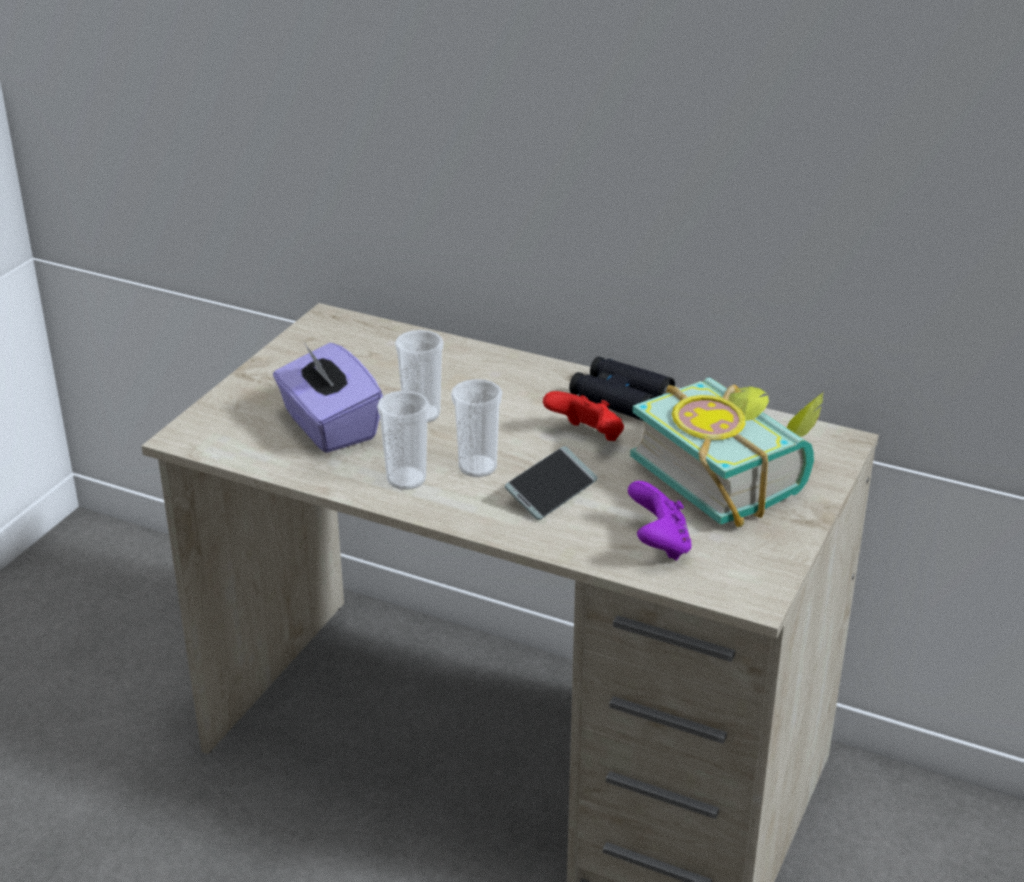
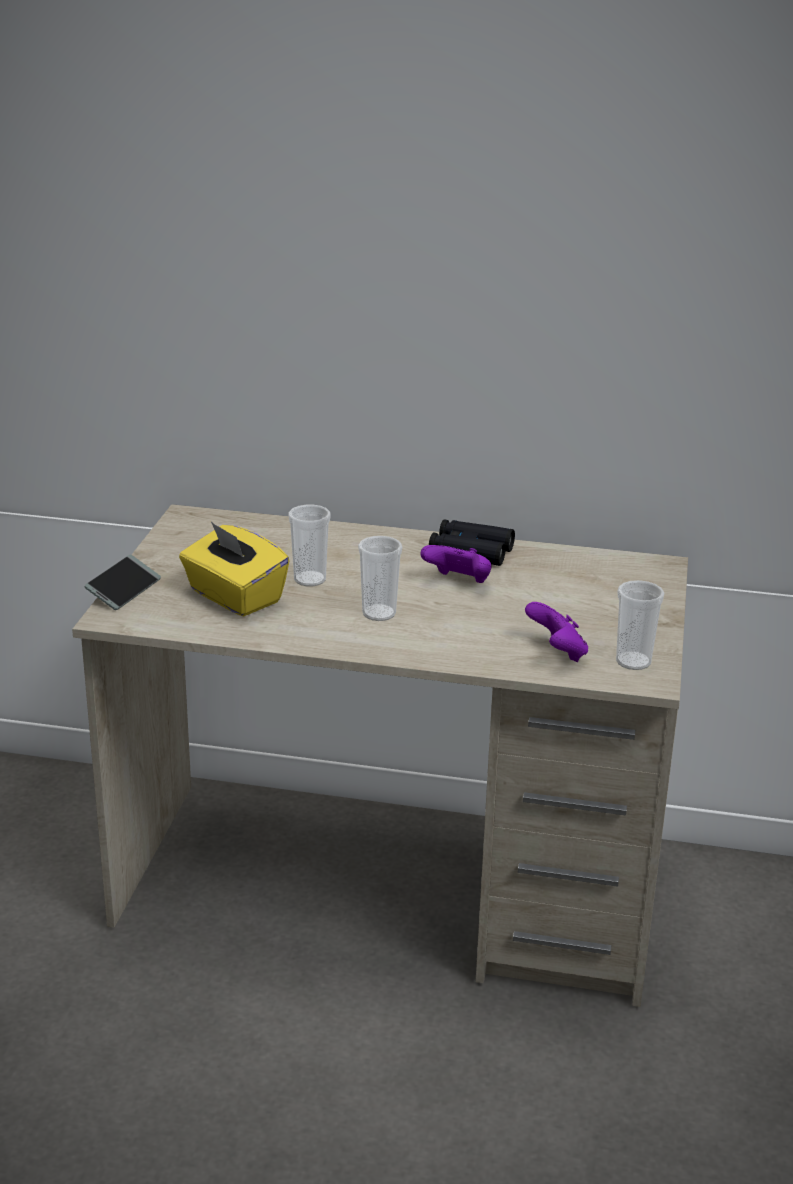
camera: 15 degrees left, 5 degrees down
(329, 427) = (234, 597): purple tissue box -> yellow tissue box
(406, 479) = (323, 629): cup -> cup (633, 661)
(551, 492) = (450, 625): phone -> phone (124, 590)
(587, 437) = (458, 583): red game controller -> purple game controller
(731, 475) = (589, 597): book -> none

